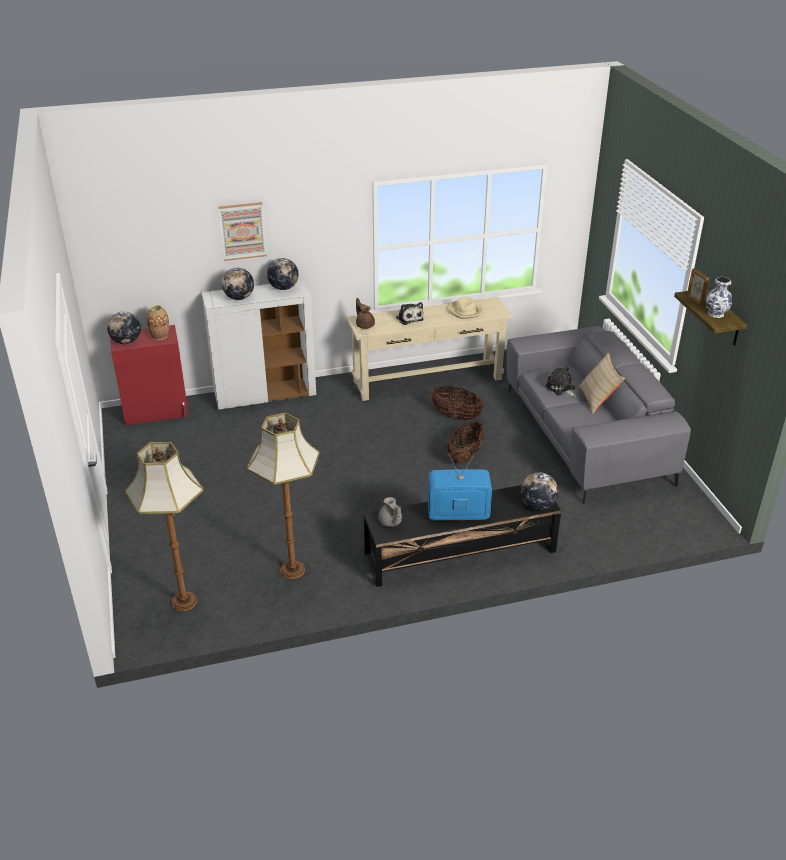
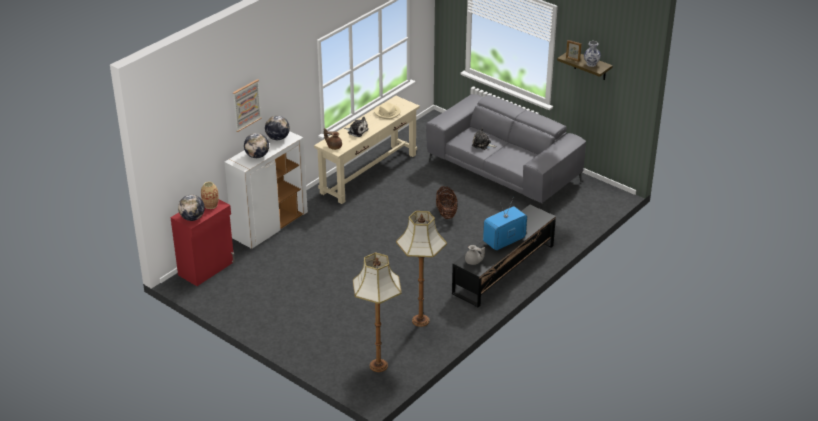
camera: 35 degrees left, 0 degrees up
(456, 416) = (413, 190): basket -> none
(537, 505) = (541, 218): globe -> none
(597, 399) = (510, 143): beige pillow -> none

